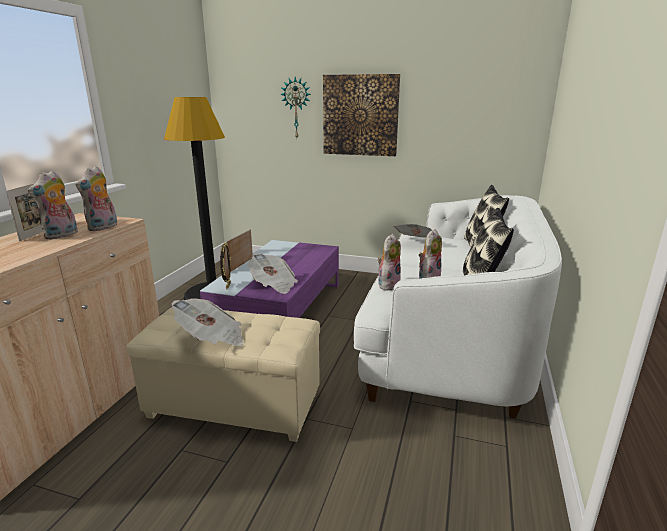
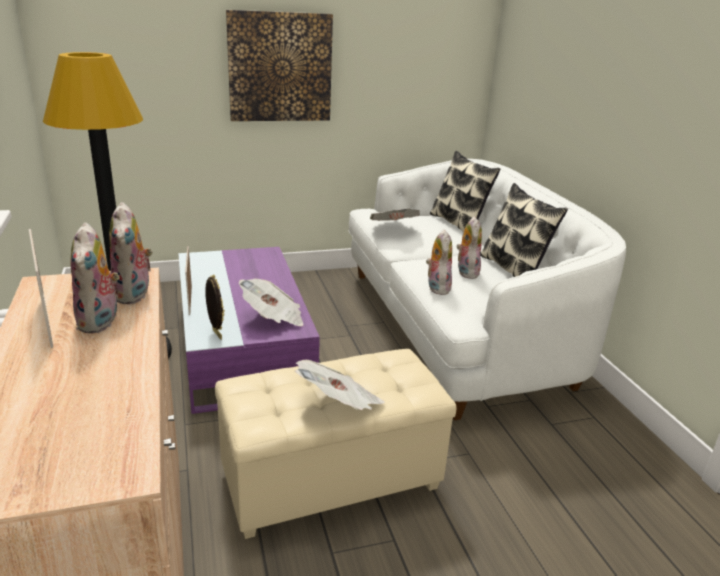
camera: 35 degrees left, 5 degrees up
(296, 108) = (184, 56): wall clock -> none

